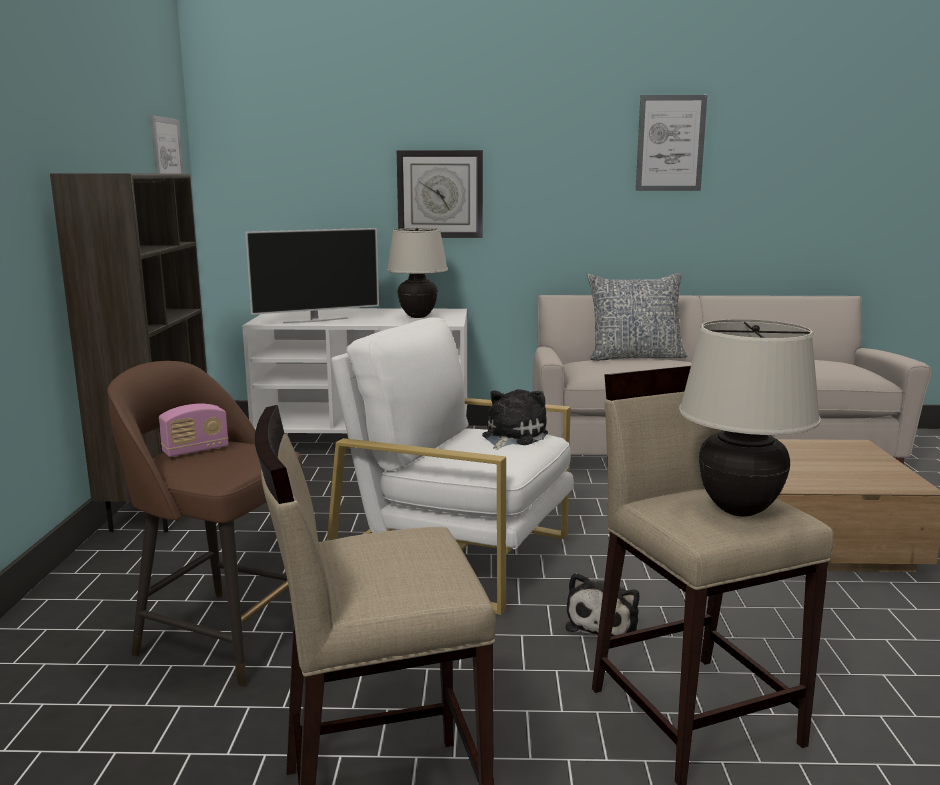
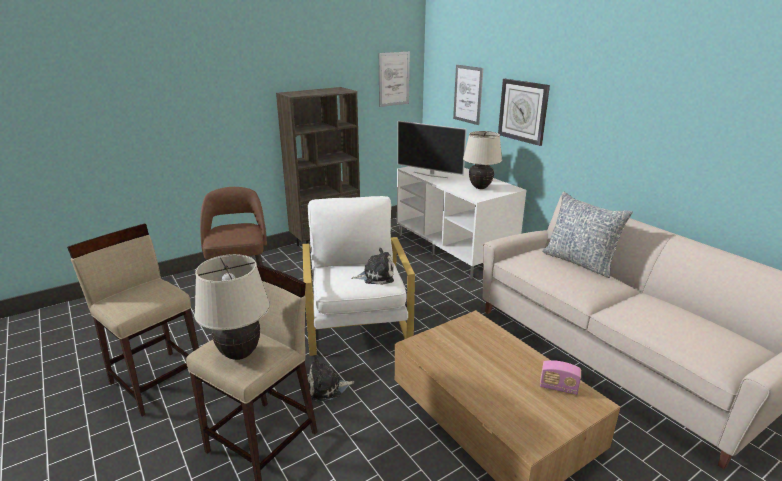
camera: 55 degrees right, 10 degrees up
(196, 450) = (235, 227): radio -> radio (558, 387)
(670, 143) = (683, 98): picture -> picture (468, 94)

